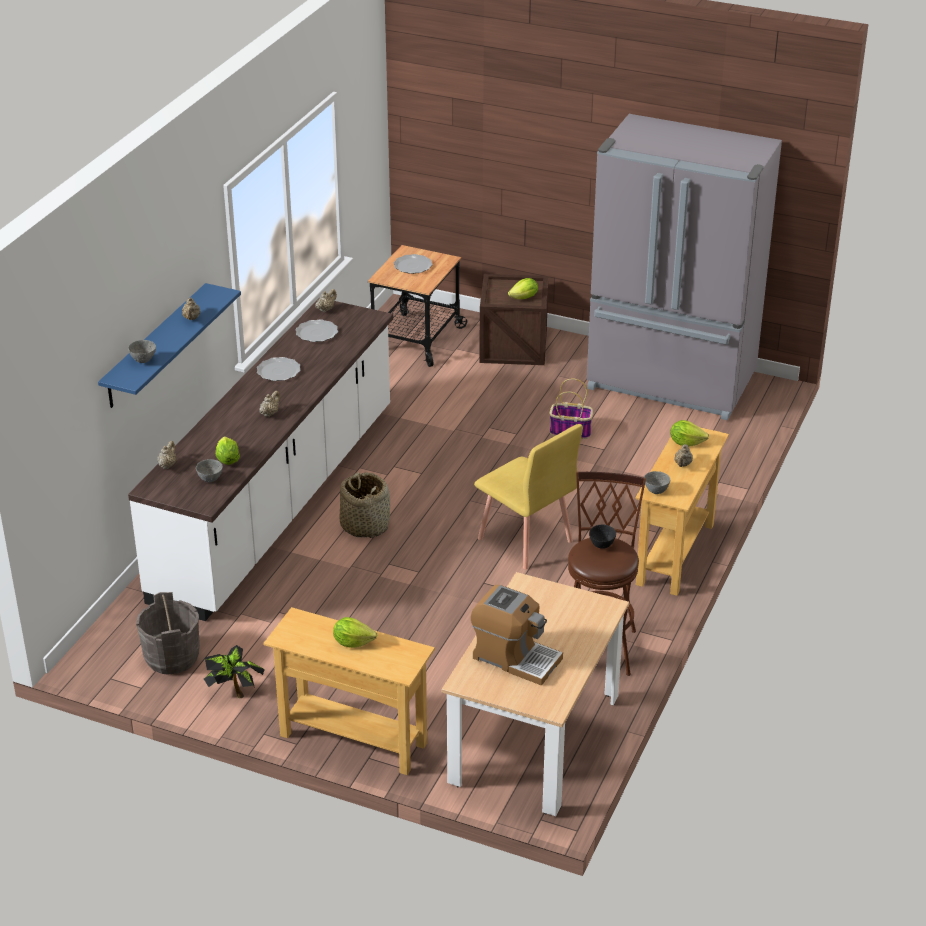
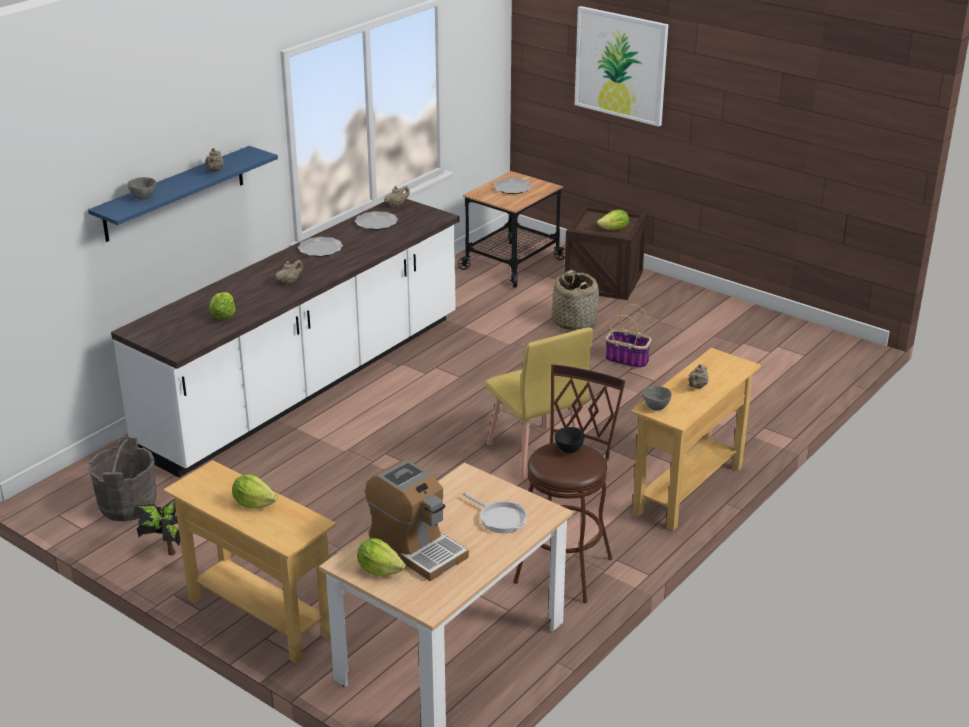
camera: 15 degrees right, 5 degrees down
(167, 465) = (164, 312): beige teapot -> none
(210, 479) = (196, 330): grey bowl -> none
(365, 525) = (380, 415): basket -> basket (574, 322)
(512, 135) = (621, 65): none -> picture
(572, 619) = (500, 518): none -> frying pan
(671, 383) = (750, 331): grey fridge -> none
(686, 442) = (710, 367): lettuce -> lettuce (379, 570)

